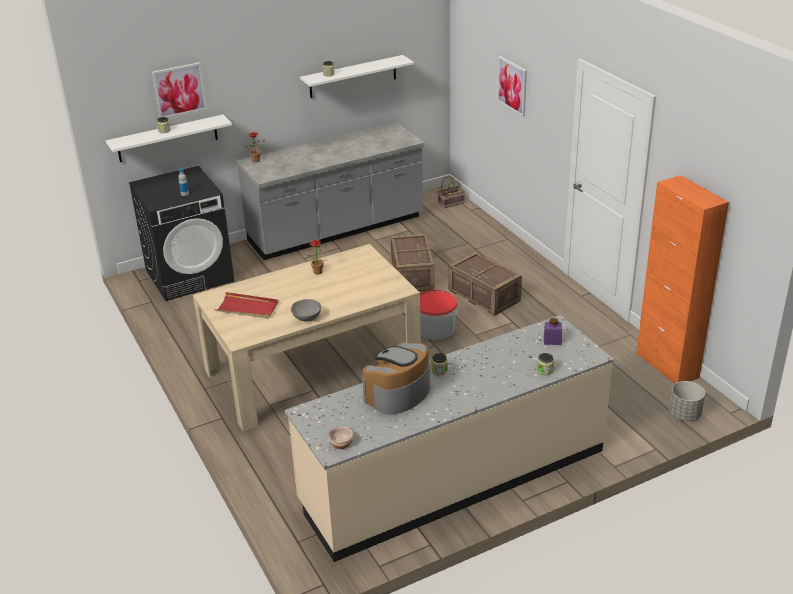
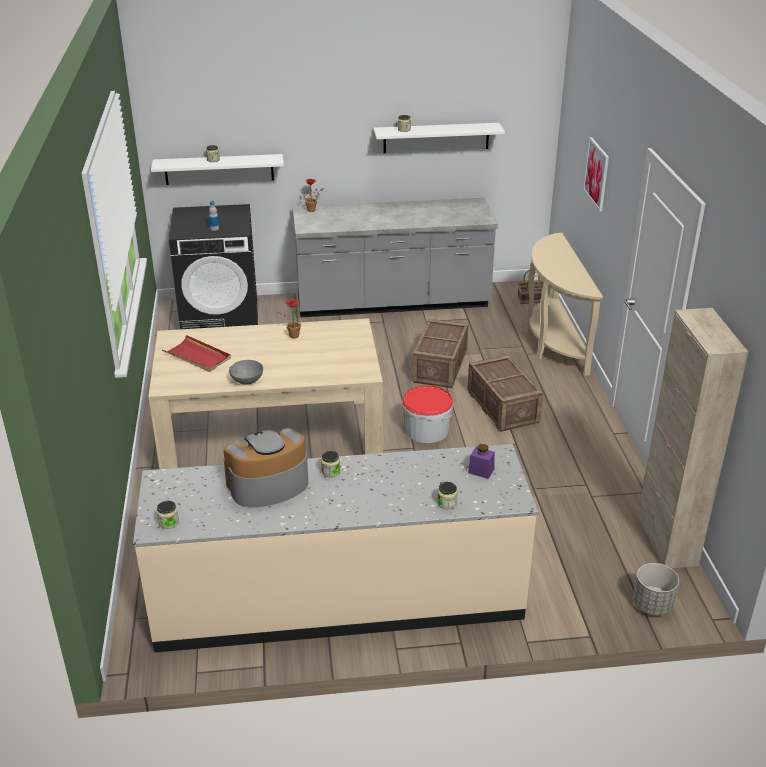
camera: 20 degrees right, 0 degrees up
(179, 90) = (235, 120): picture -> none
(341, 443) = (168, 522): bowl -> jar
(490, 235) = (553, 342): none -> beige console table
(667, 365) = (666, 540): orange cabinet -> beige cabinet

